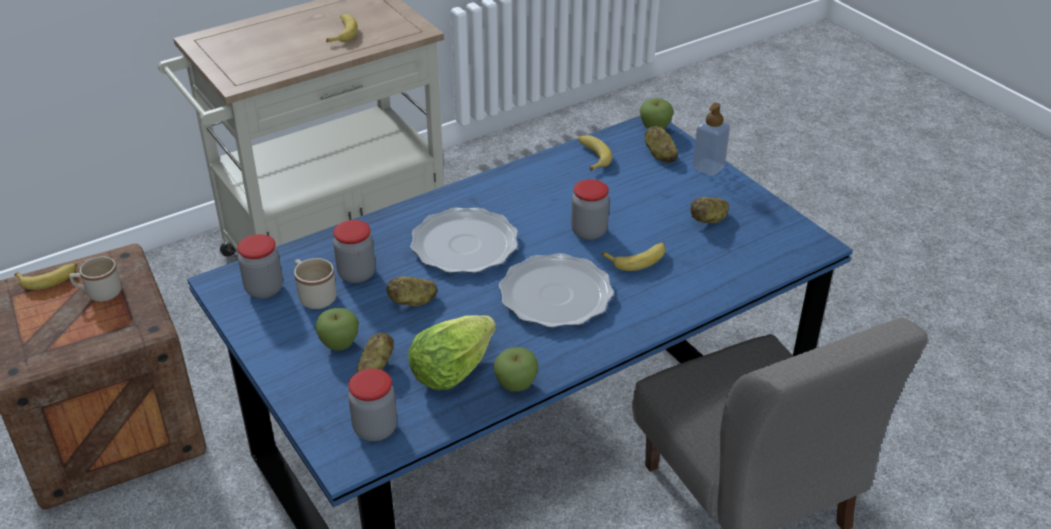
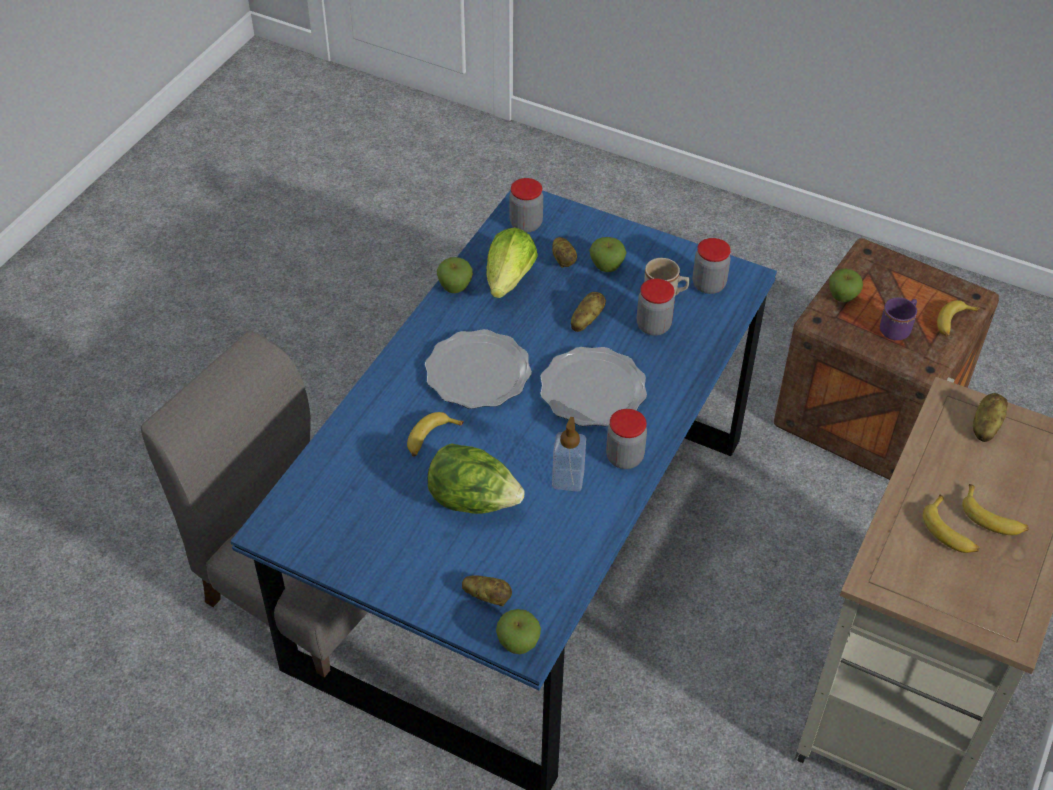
camera: 150 degrees right, 10 degrees up
(99, 293) = (897, 328): beige mug -> purple mug
(102, 338) = (842, 297): none -> apple
(589, 231) = (494, 453): jar -> jar (624, 457)
(591, 156) = (558, 559): banana -> banana (992, 518)
(630, 208) = (473, 501): none -> lettuce
(708, 167) = (423, 599): soap dispenser -> soap dispenser (568, 480)
(709, 220) = (387, 518): potato -> potato (985, 426)

